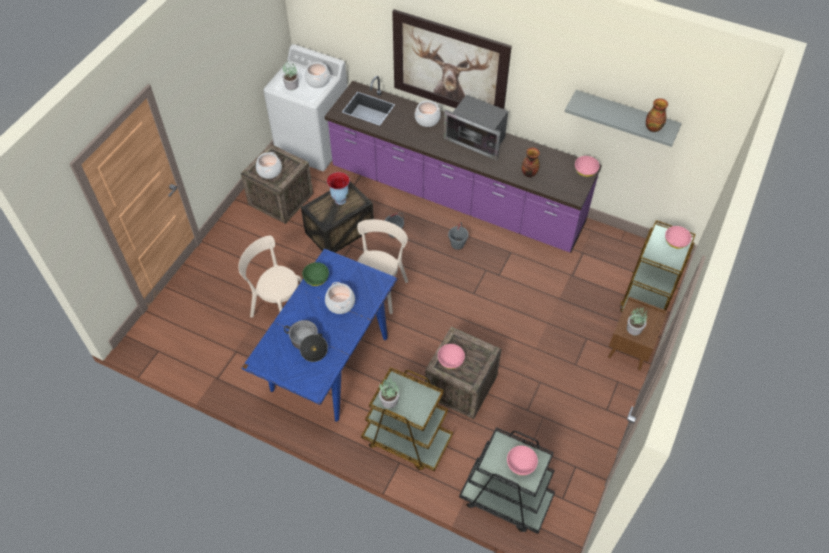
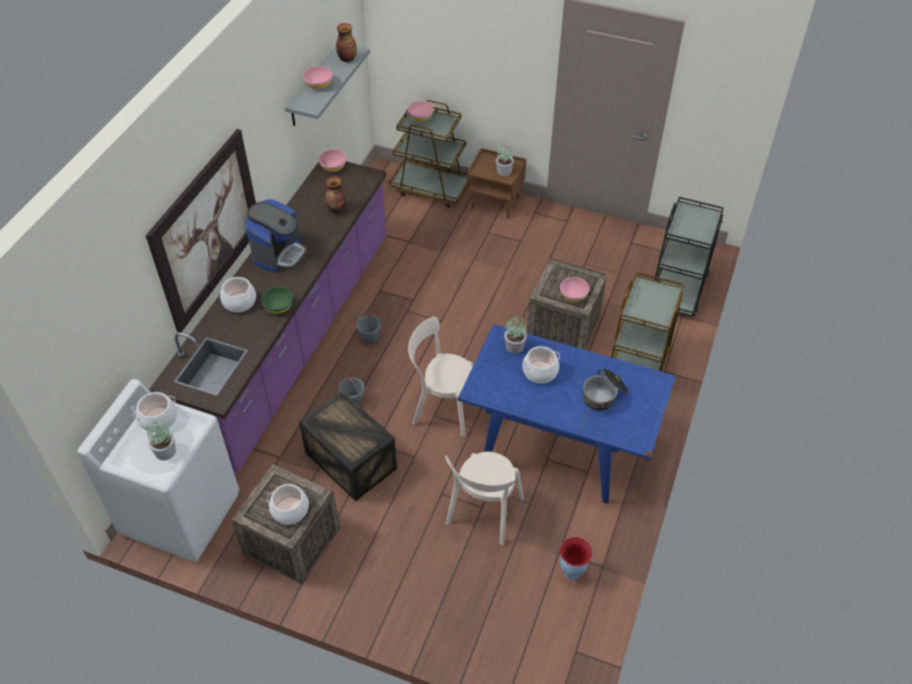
camera: 95 degrees left, 5 degrees down
(316, 279) = (507, 399): green bowl -> green bowl (278, 307)
(340, 200) = (337, 426): vase -> vase (571, 572)
(389, 401) = (657, 315): potted plant -> potted plant (514, 346)
(477, 139) = (279, 254): microwave -> coffee machine
(520, 465) = (695, 220): pink bowl -> pink bowl (319, 85)

